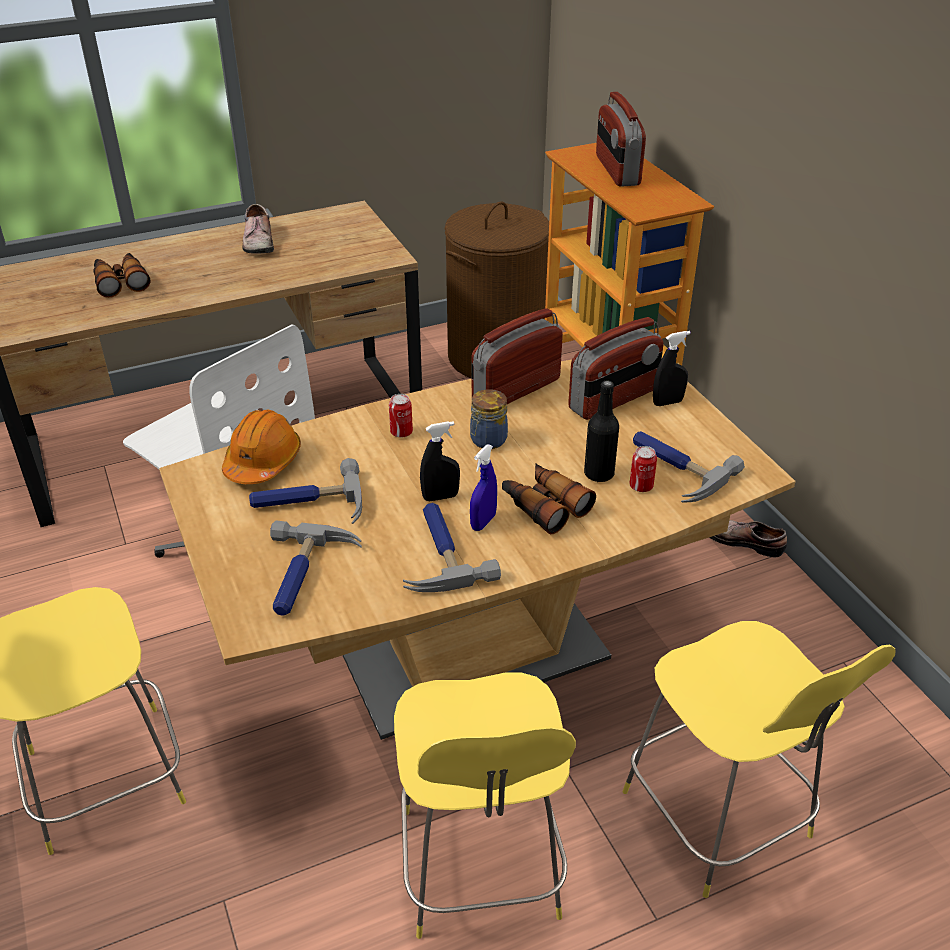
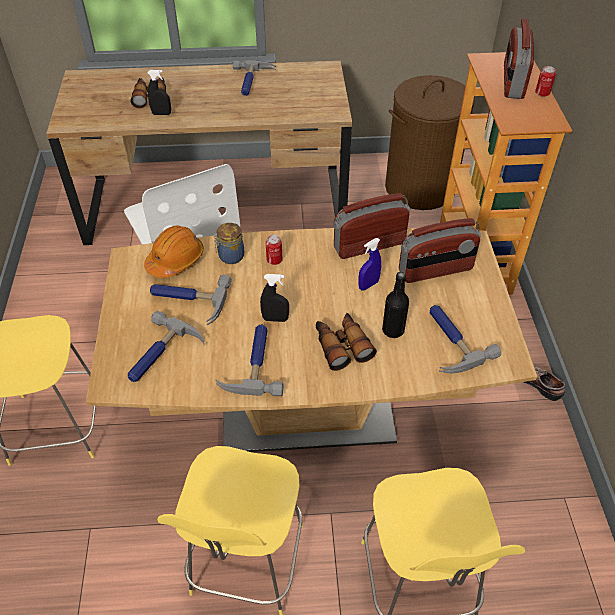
camera: 20 degrees right, 10 degrees up
(257, 241) = (251, 82): shoe -> hammer
(483, 522) = (294, 347): blue spray bottle -> blue spray bottle (368, 285)
(487, 440) = (329, 282): jar -> jar (230, 257)
(641, 486) = (418, 349): can -> can (542, 93)
(667, 402) = (474, 283): black spray bottle -> black spray bottle (161, 114)

